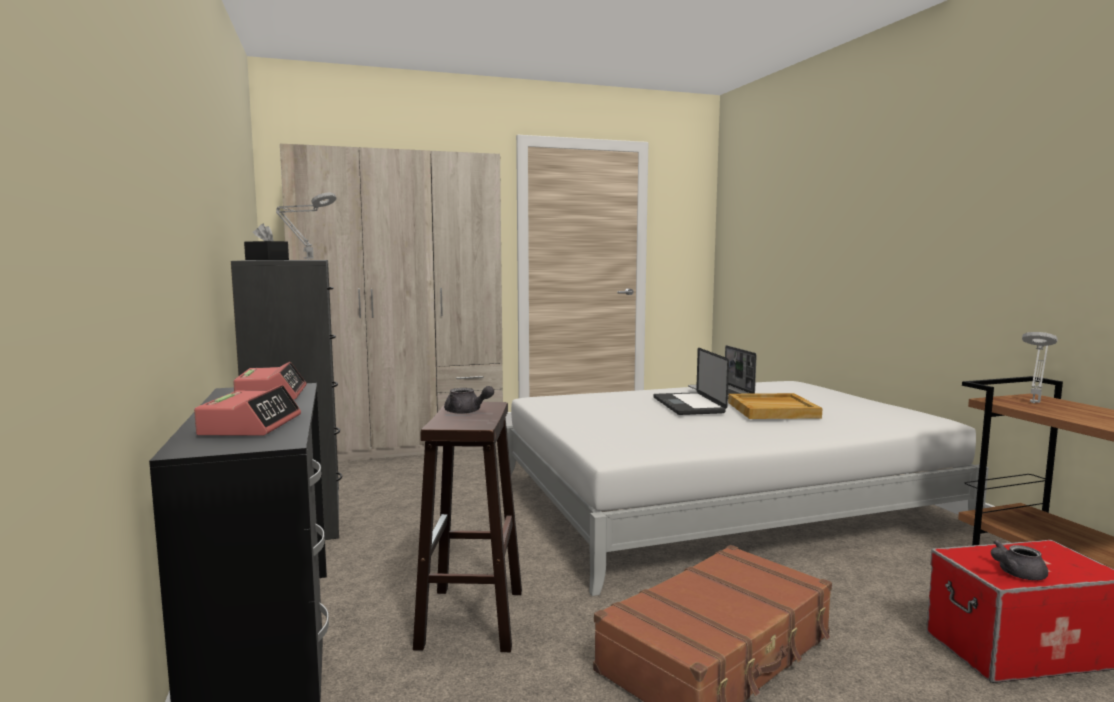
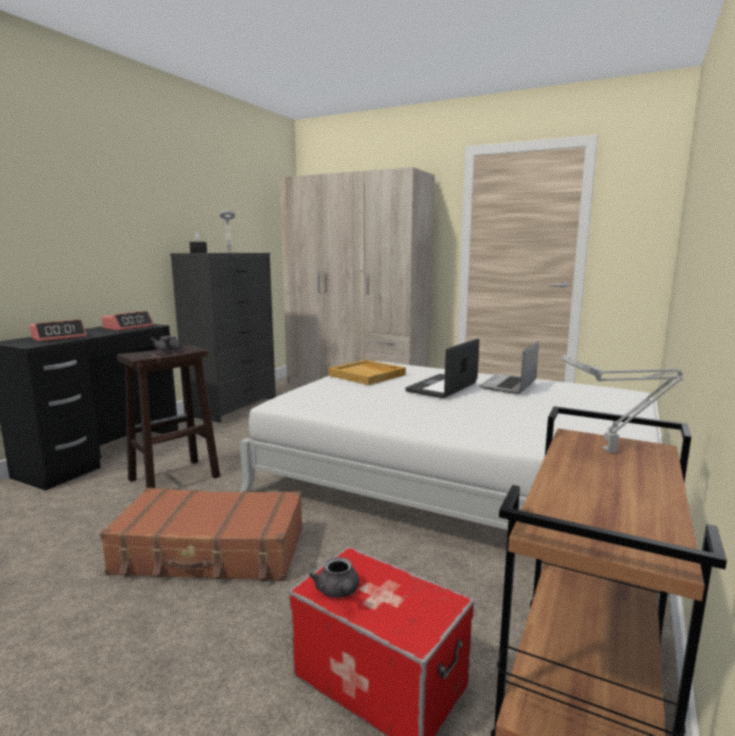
camera: 45 degrees right, 5 degrees up
(773, 410) = (494, 406): beige tray -> beige tray (368, 375)
(1016, 574) = (338, 592): grey teapot -> grey teapot turned 135 degrees counterclockwise

